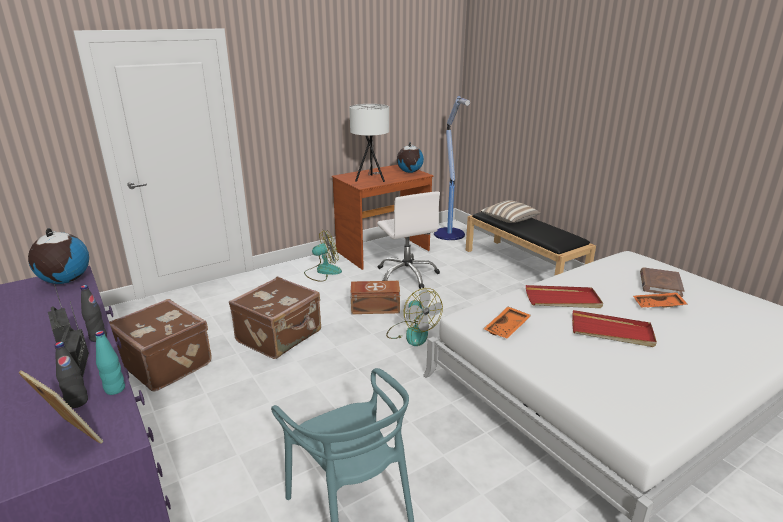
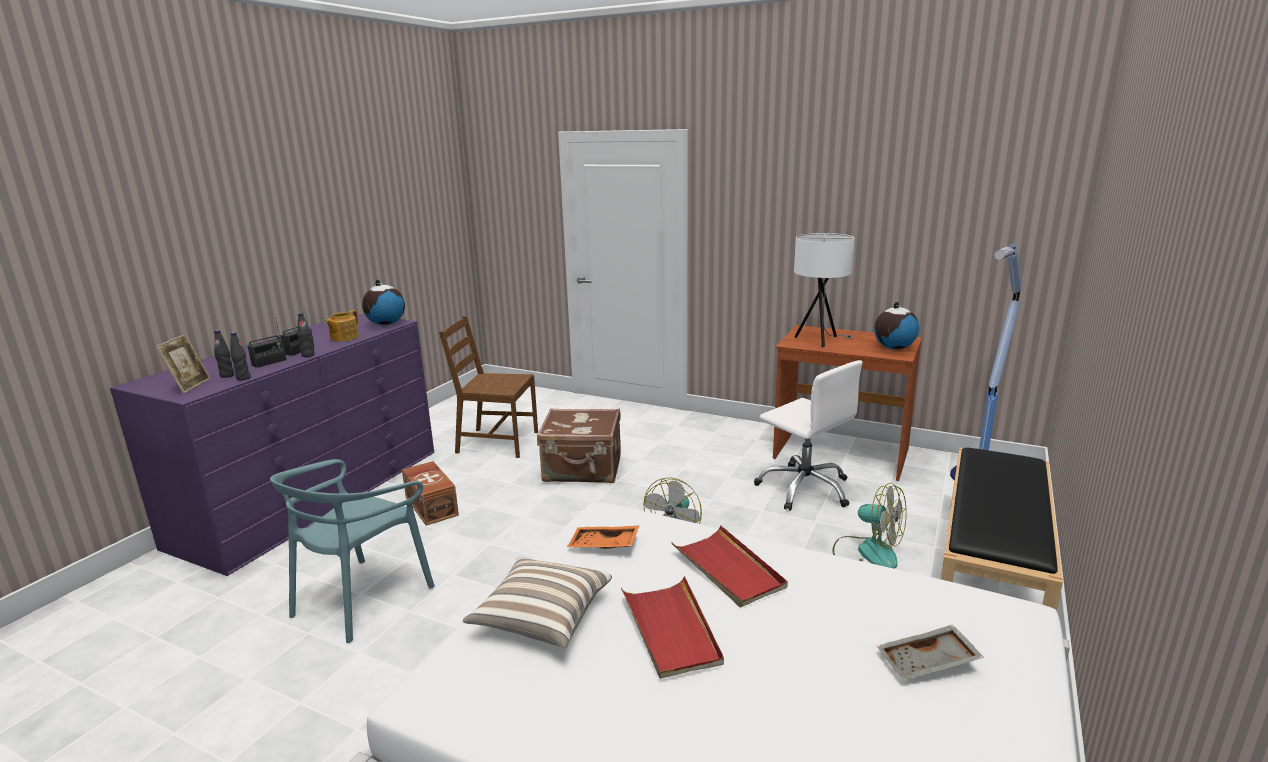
camera: 60 degrees right, 5 degrees down
(67, 309) = (344, 337): none -> teapot
(115, 389) = (243, 378): turquoise bottle -> black bottle
(167, 363) = (496, 442): brown suitcase -> brown chair
(322, 271) = (734, 441): fan -> fan (867, 552)
(374, 307) = (698, 495): brown storage box -> brown storage box (432, 505)
(407, 275) = (805, 488): white office chair -> white office chair turned 75 degrees counterclockwise
(509, 220) = (989, 476): pillow -> pillow (541, 617)
(658, 306) = (823, 669): orange tray -> none
(660, 284) = (928, 663): brown book -> grey tray

